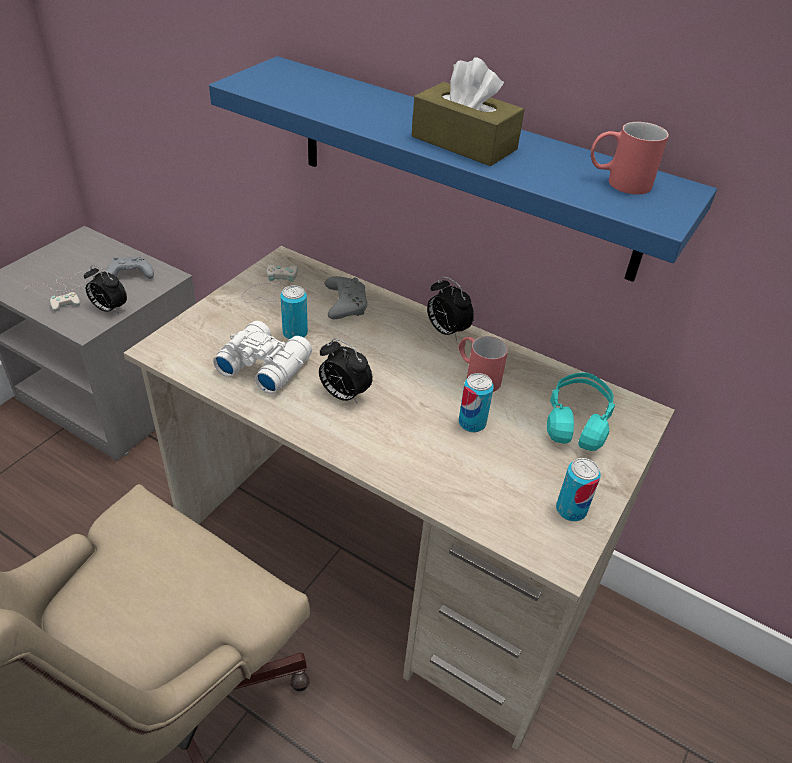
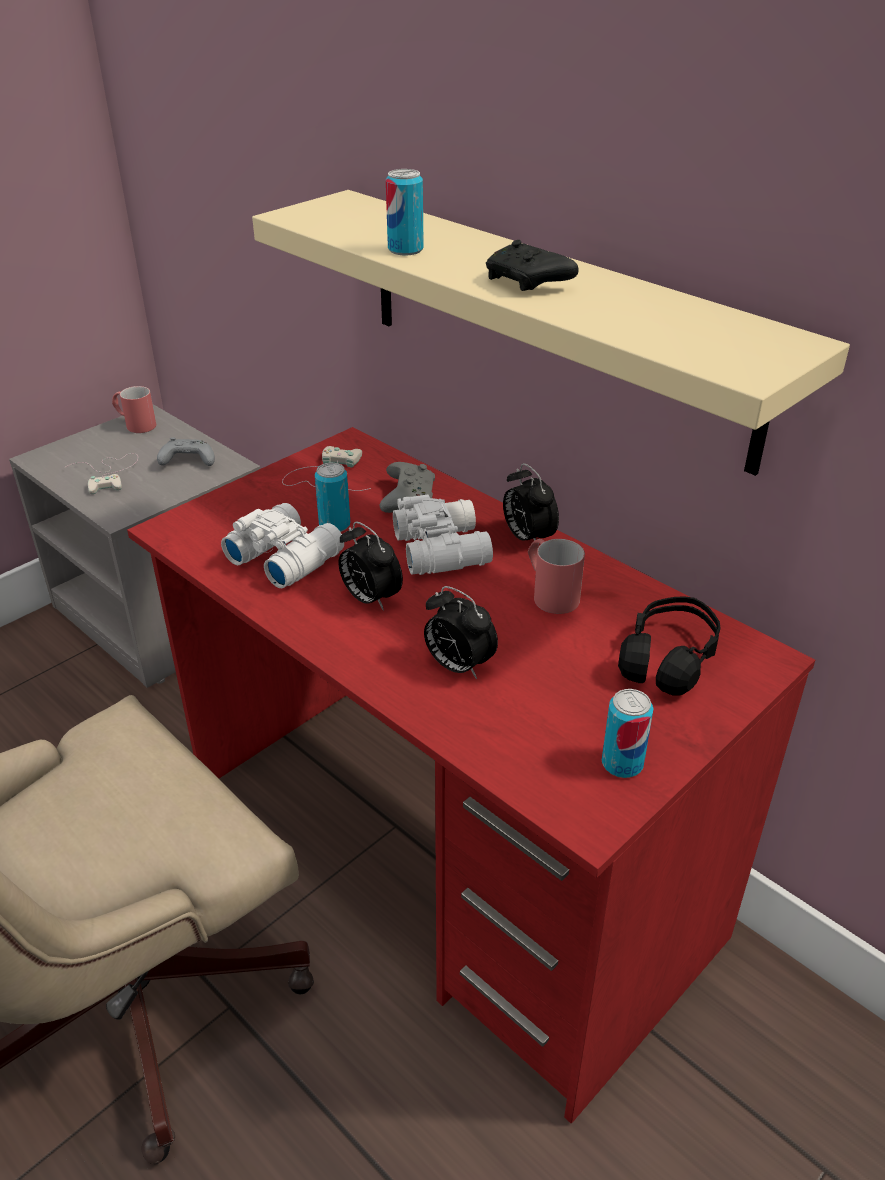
camera: 15 degrees right, 5 degrees down
(109, 309) = (152, 496): alarm clock -> alarm clock (457, 666)
(383, 567) = (445, 858): beige desk -> red desk
(386, 346) = (443, 548): none -> white binoculars
(464, 143) = (528, 283): brown tissue box -> black game controller
(464, 167) = (551, 323): blue shelf -> beige shelf
(472, 423) = (524, 647): can -> can (405, 250)
(577, 421) = (668, 659): turquoise headphones -> black headphones
(617, 182) = (710, 331): red mug -> red mug (135, 424)

